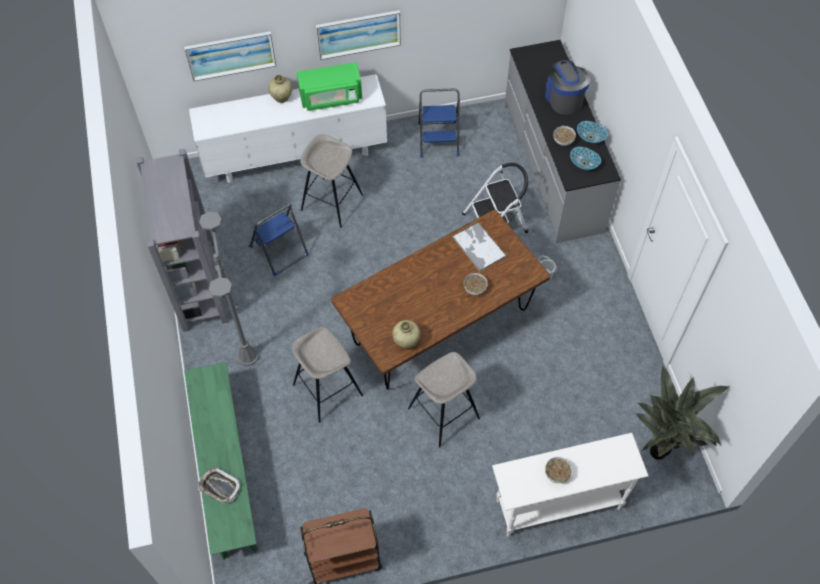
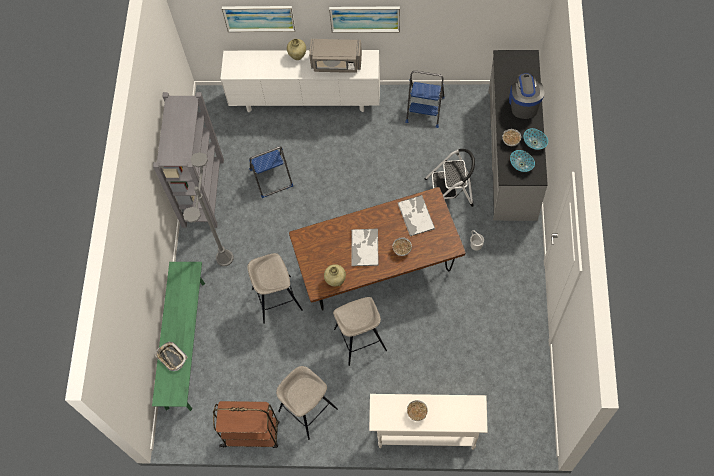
camera: 20 degrees right, 5 degrees up
(331, 98) = (336, 63): green microwave -> grey microwave
(332, 202) = (323, 146): grey stool -> grey stool (308, 410)
(429, 295) = (364, 247): none -> tray
(661, 450) = (522, 411): potted plant -> none

